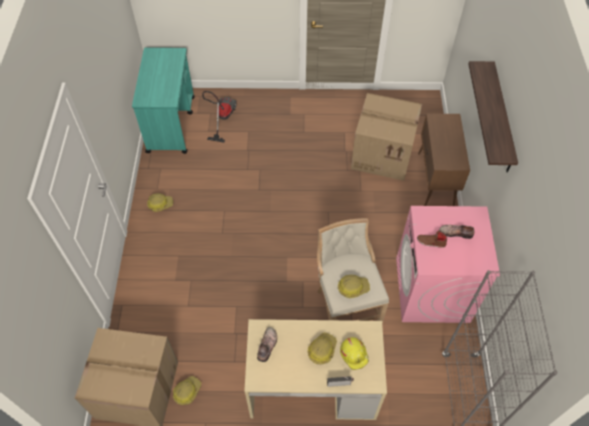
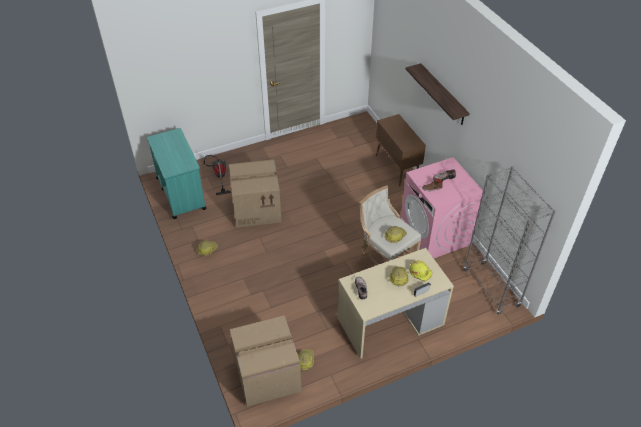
camera: 25 degrees left, 10 degrees down
(383, 153) = (352, 163): cardboard box -> cardboard box (257, 208)

